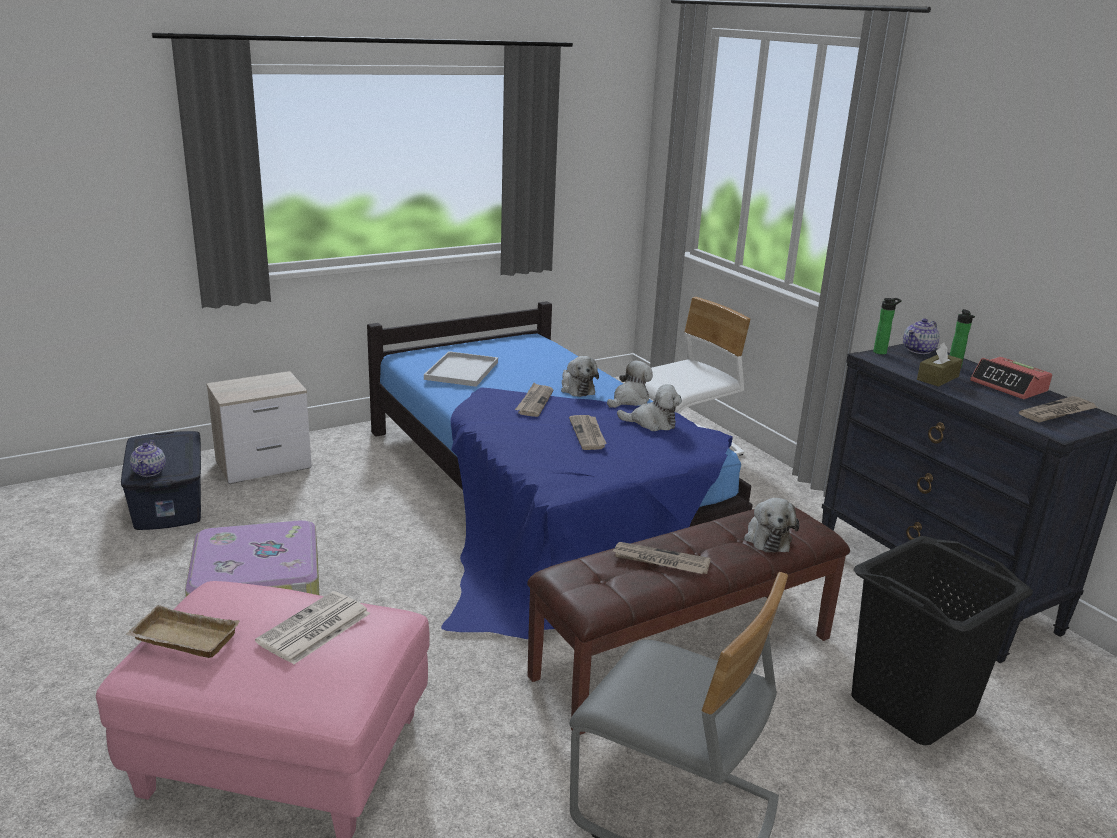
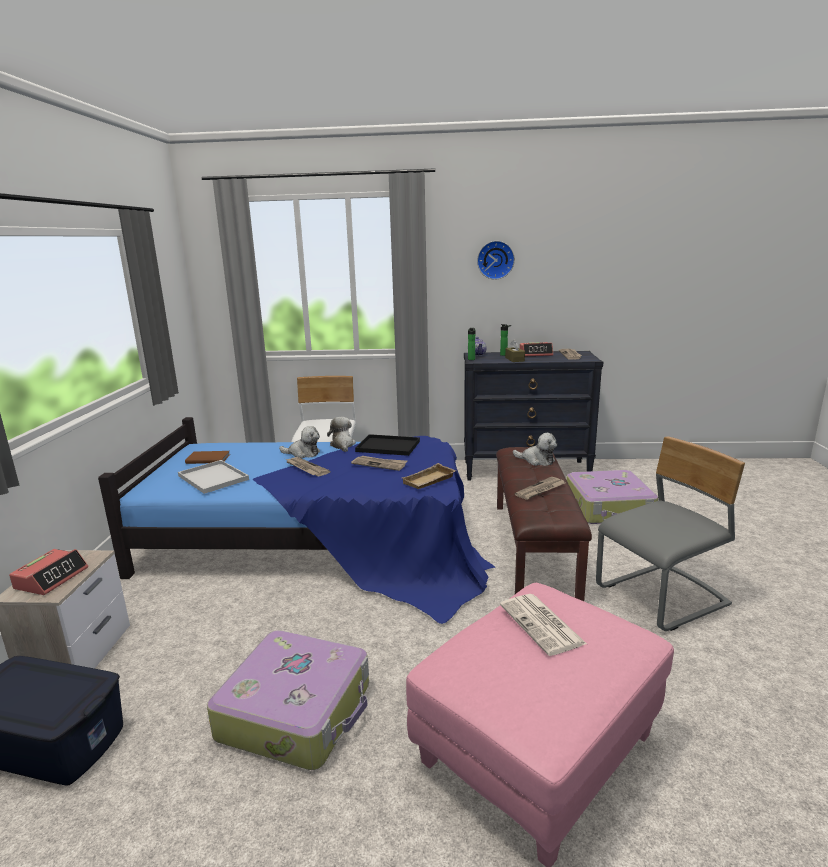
camera: 55 degrees left, 5 degrees down
(150, 471) = (55, 709): teapot -> none
(182, 640) = (518, 699): beige tray -> beige tray (429, 481)
(249, 387) = (51, 578): none -> alarm clock
(505, 353) = (208, 459): none -> brown book
(652, 423) = (386, 446): plush toy -> black tray
(913, 705) = (609, 508): black laundry basket -> suitcase
(1007, 188) = (495, 260): none -> wall clock

